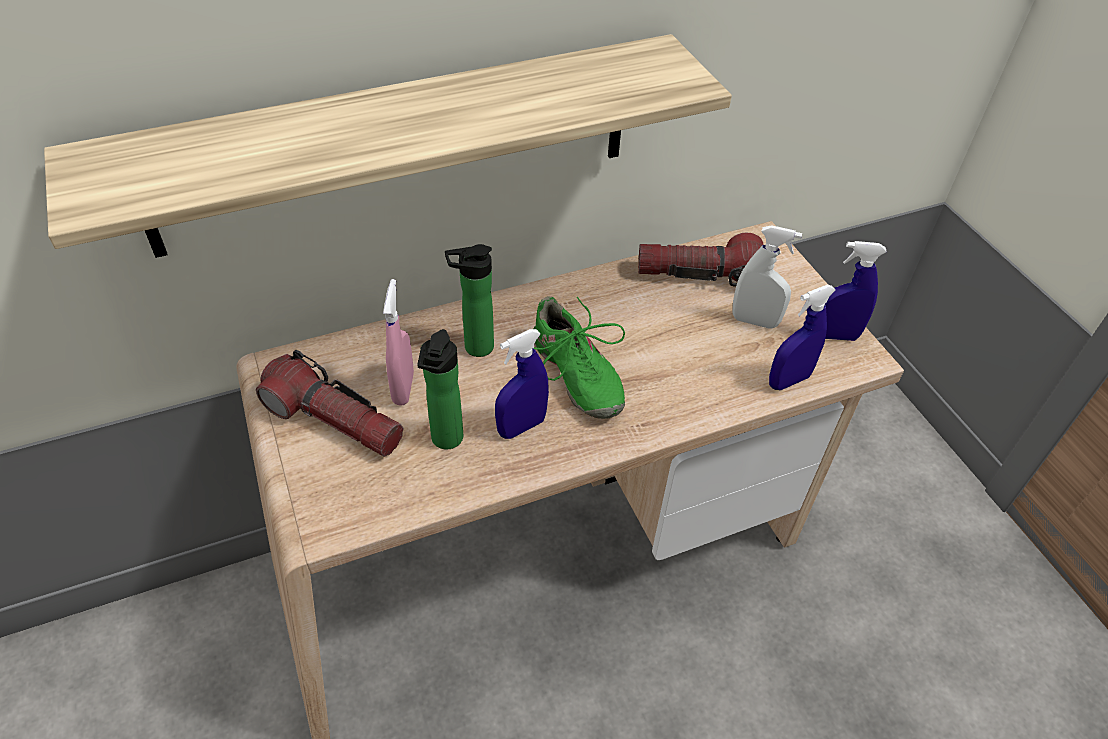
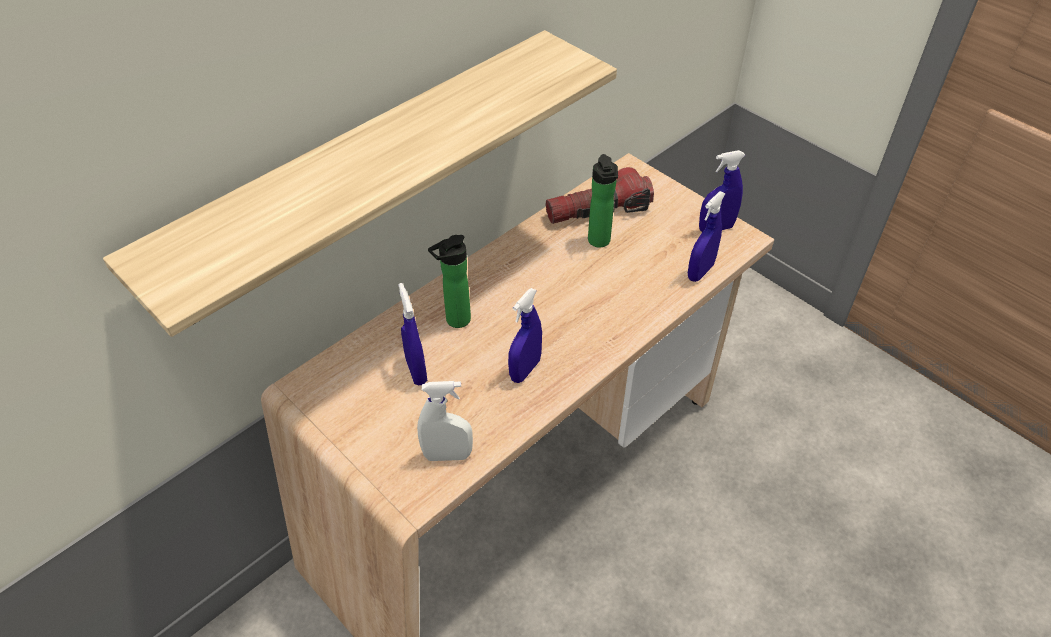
camera: 20 degrees left, 0 degrees up
(334, 420) = (374, 414): flashlight -> none
(403, 388) = (416, 371): pink spray bottle -> blue spray bottle
(445, 441) = (473, 400): bottle -> bottle (599, 242)
(575, 375) = (544, 317): green shoe -> none
(754, 321) = (655, 234): white spray bottle -> white spray bottle (447, 455)

